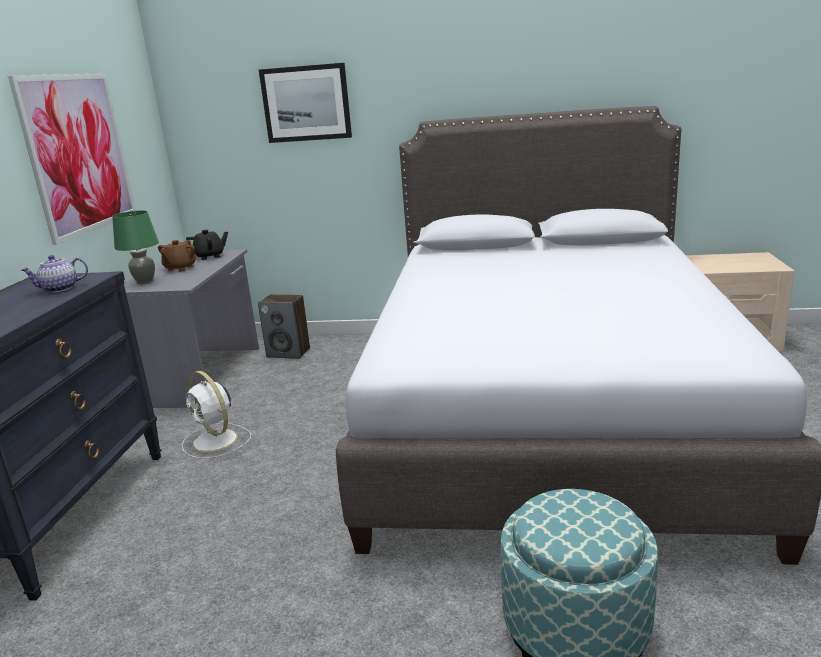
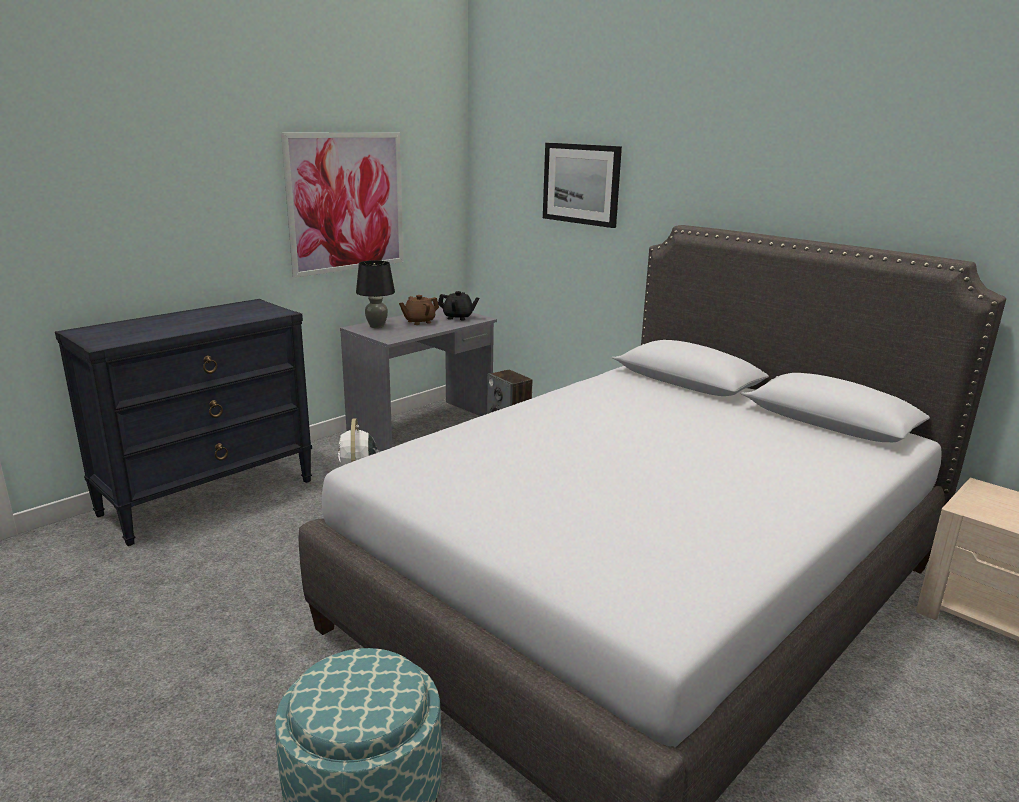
camera: 35 degrees right, 0 degrees up
(59, 289) = (242, 316): teapot -> none
(145, 281) = (377, 326): green table lamp -> black table lamp

